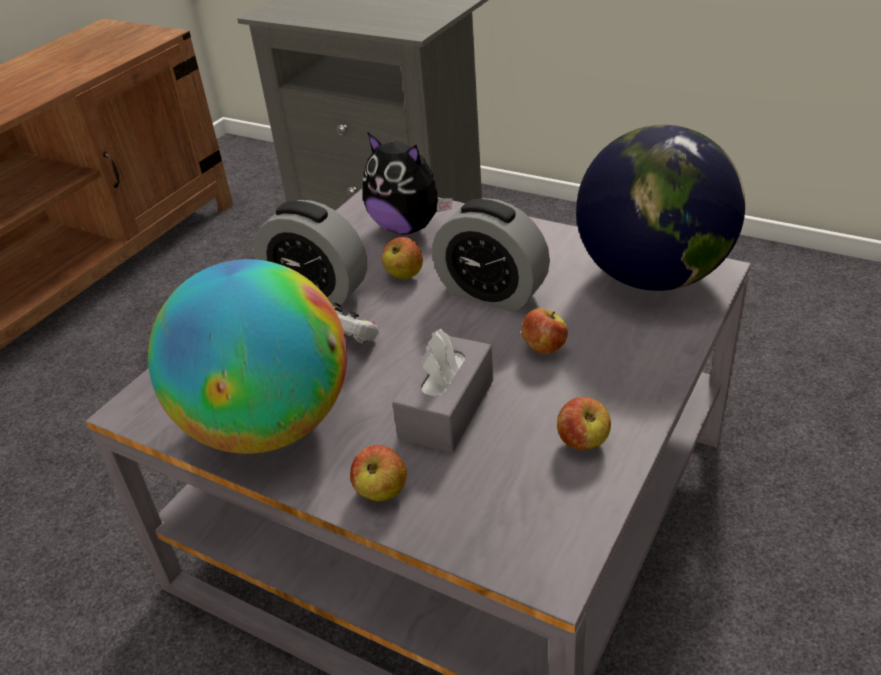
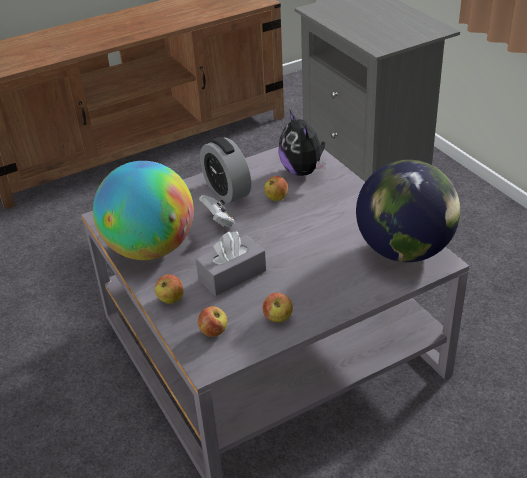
camera: 30 degrees right, 0 degrees up
(492, 293) = (310, 226): alarm clock -> none
(544, 348) = (306, 265): apple -> apple (213, 331)

